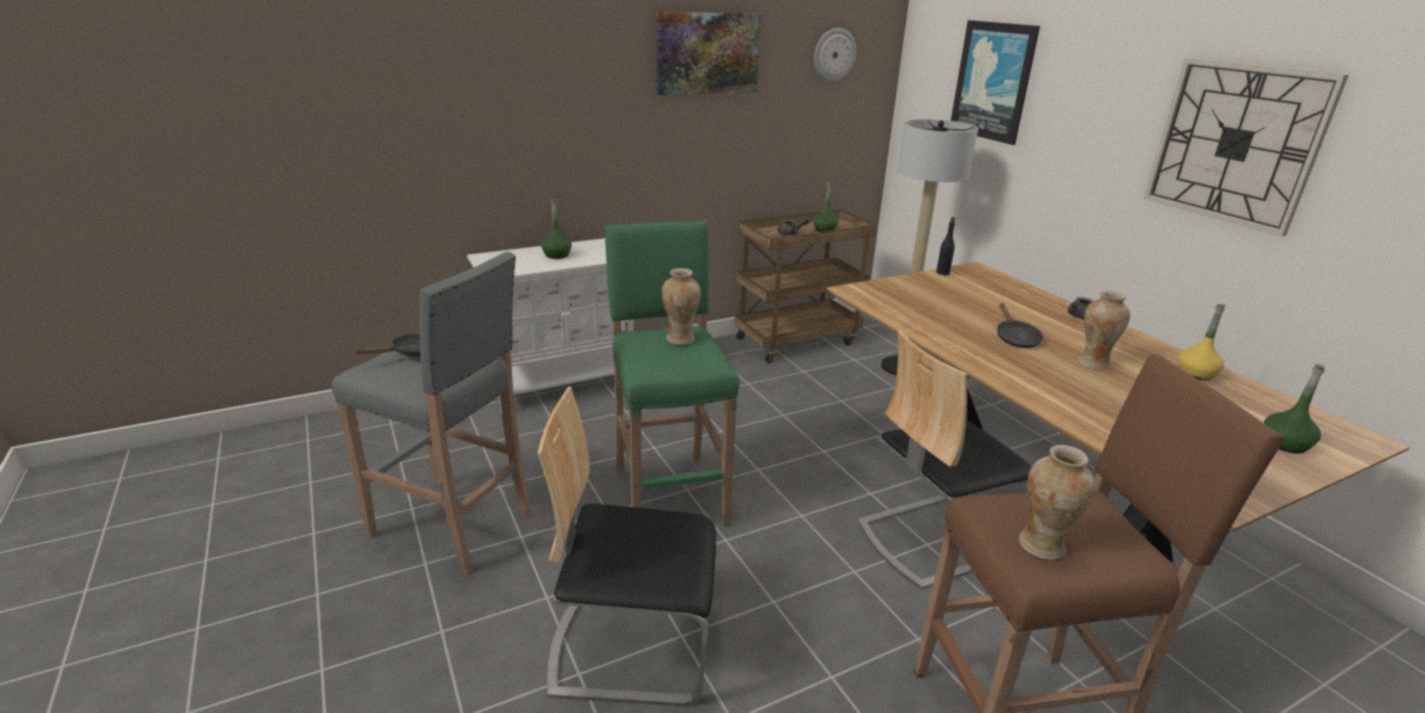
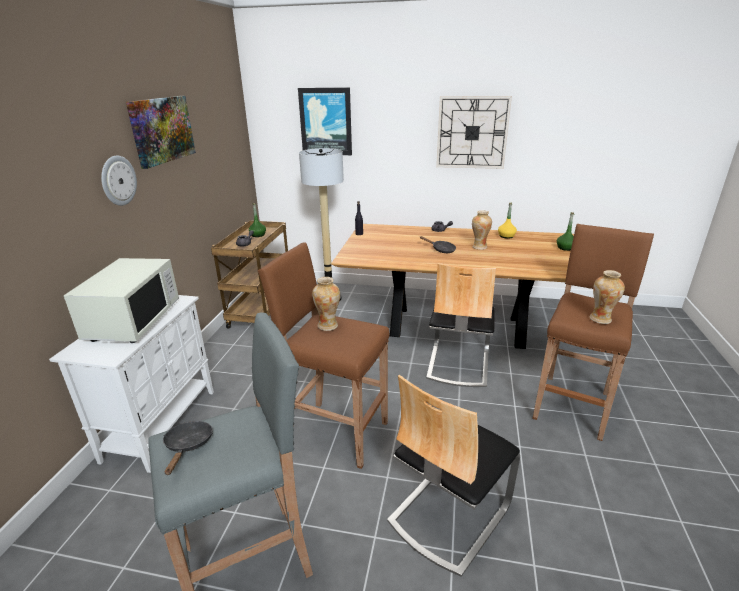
camera: 50 degrees left, 0 degrees up
(557, 255) = (134, 321): green bottle -> white microwave
(668, 493) = (335, 432): green stool -> brown stool
(834, 54) = (221, 119): wall clock -> wall clock (118, 180)

